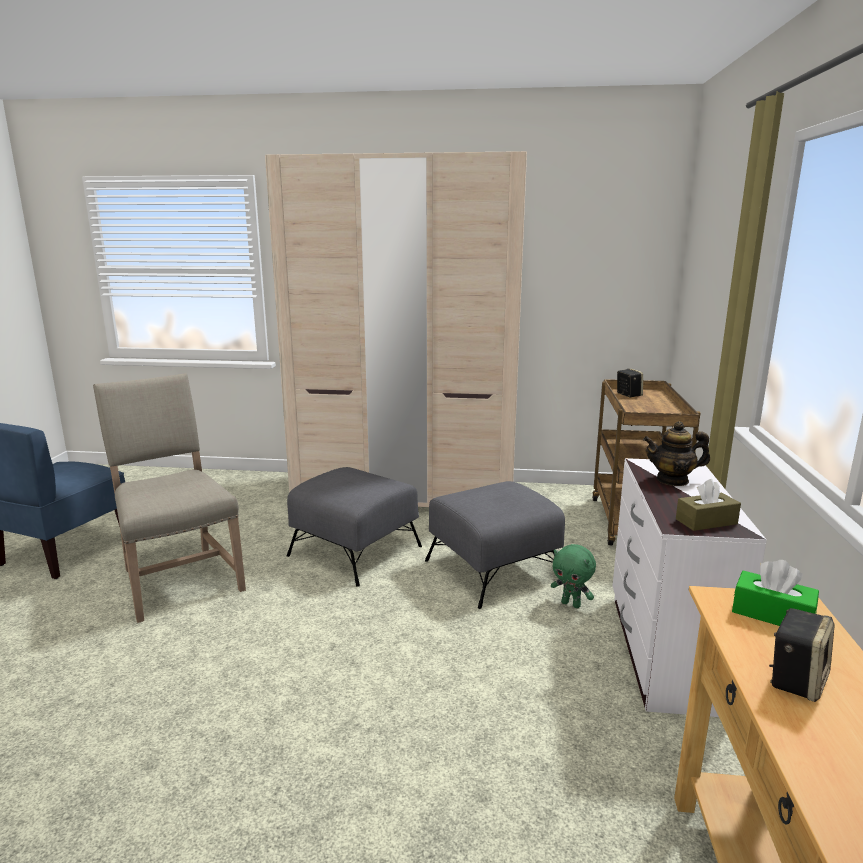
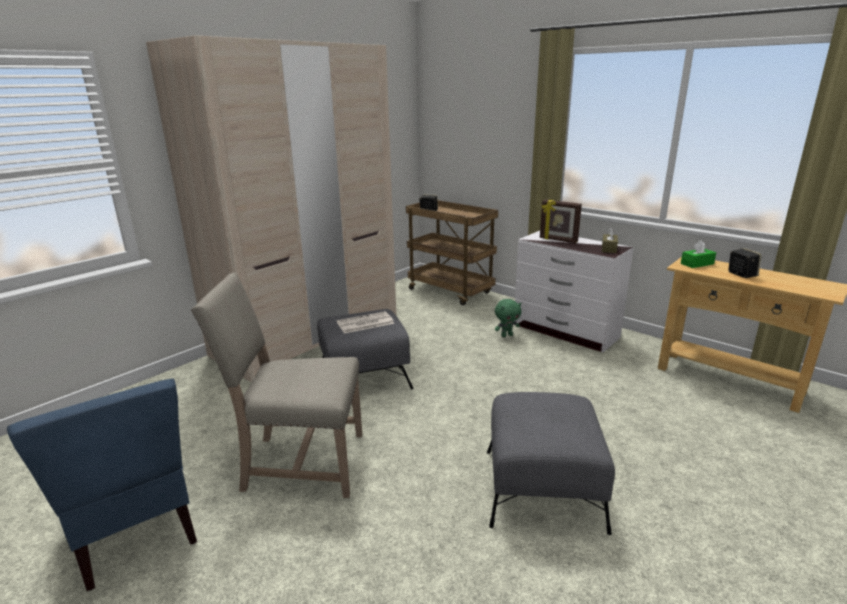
camera: 55 degrees left, 5 degrees up
(348, 484) = (364, 323): none -> newspaper
(492, 570) = (448, 342): grey ottoman -> grey ottoman (542, 489)
(672, 480) = (558, 240): teapot -> picture frame

